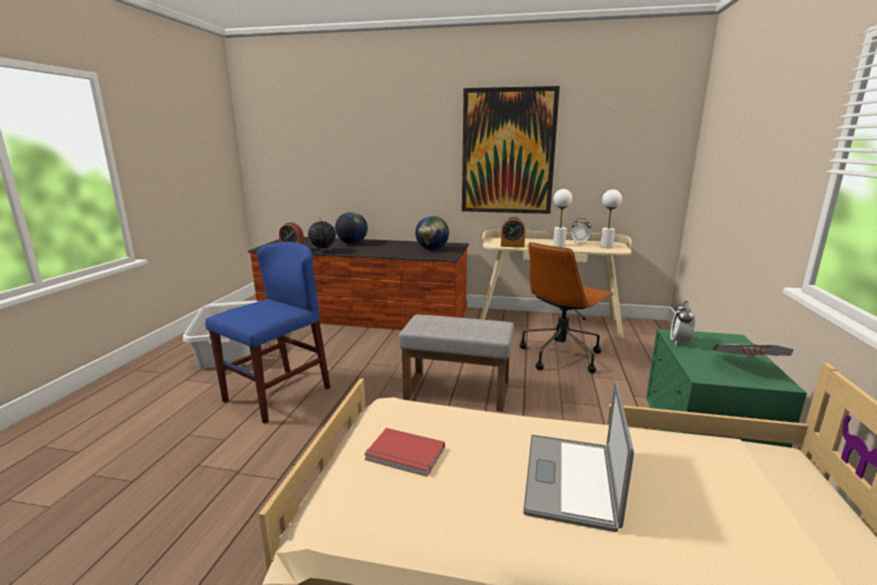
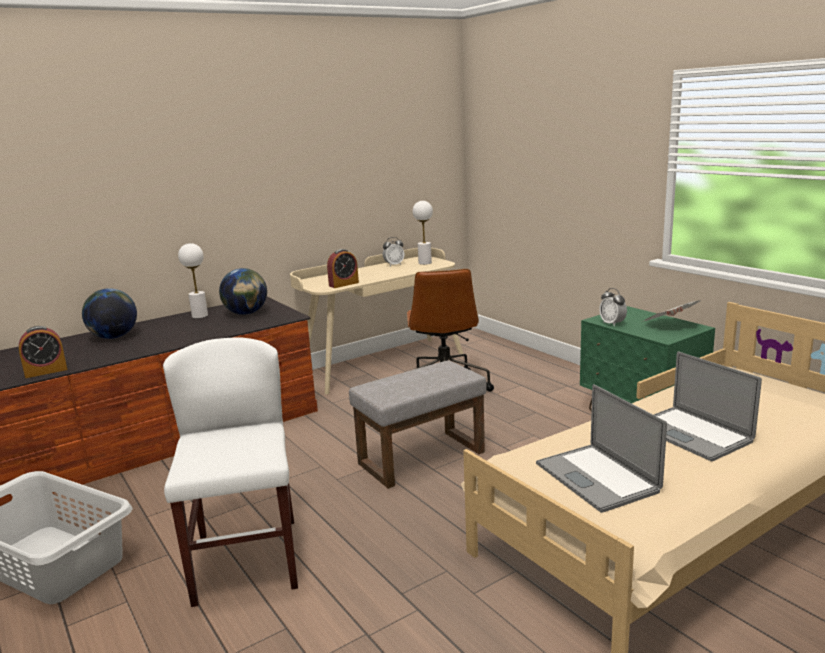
camera: 45 degrees left, 0 degrees up
(277, 394) = (246, 560): blue chair -> white chair
(323, 251) = (107, 358): globe -> none
(404, 455) = (596, 477): red book -> laptop
(508, 152) = (294, 171): picture -> none
(558, 245) = (384, 272): white table lamp -> white table lamp (199, 316)

